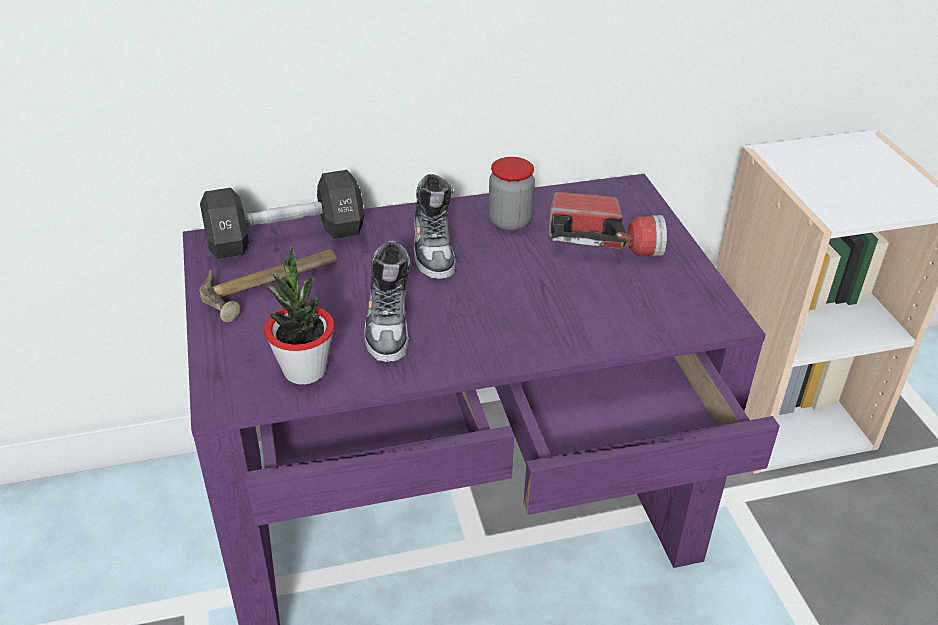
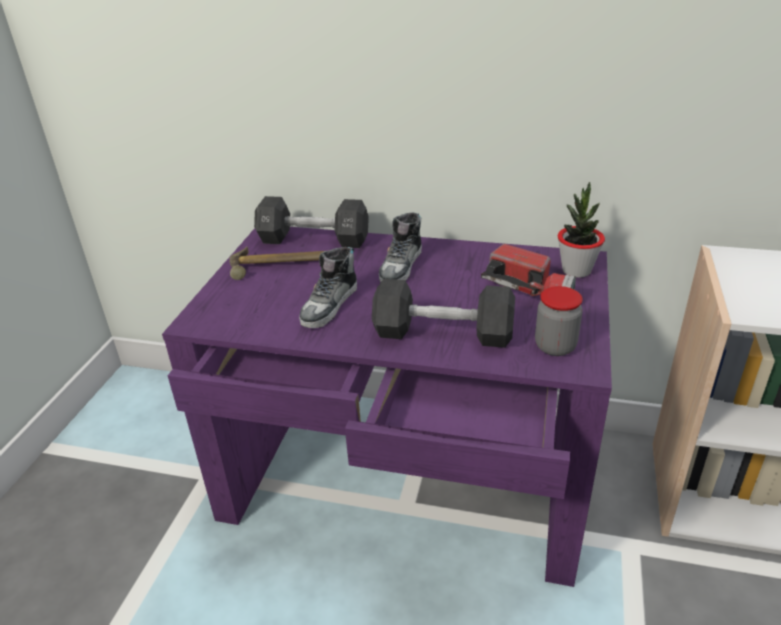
camera: 30 degrees right, 5 degrees down
(304, 370) = (254, 319): potted plant -> potted plant (576, 270)
(510, 221) = (471, 262): jar -> jar (555, 346)
(552, 322) = (443, 333): none -> black dumbbell

